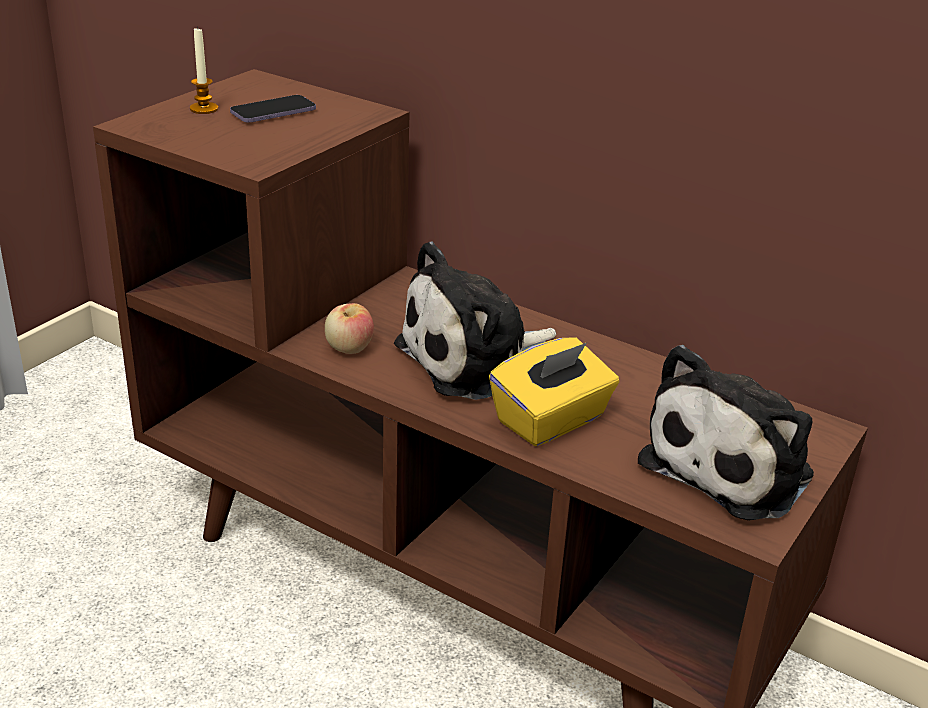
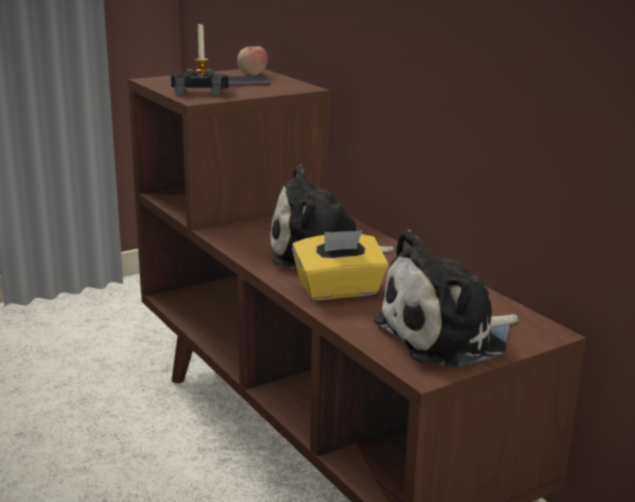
camera: 25 degrees right, 10 degrees down
(239, 144) = (199, 92): none -> black game controller
(349, 348) = (243, 236): apple -> apple (252, 74)

